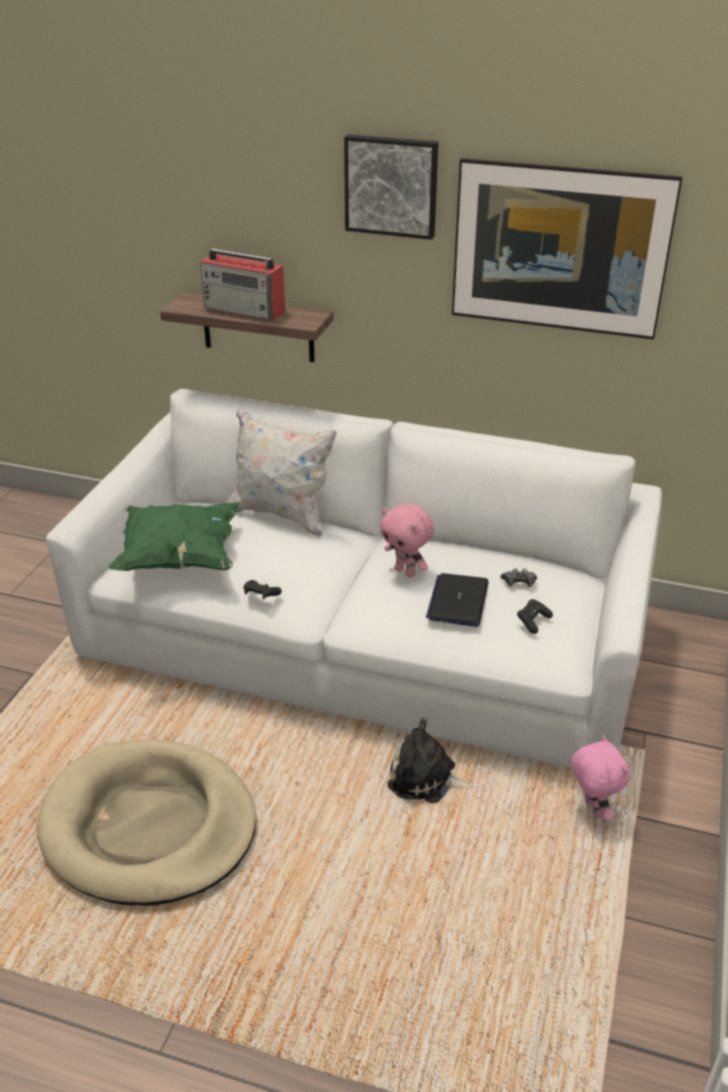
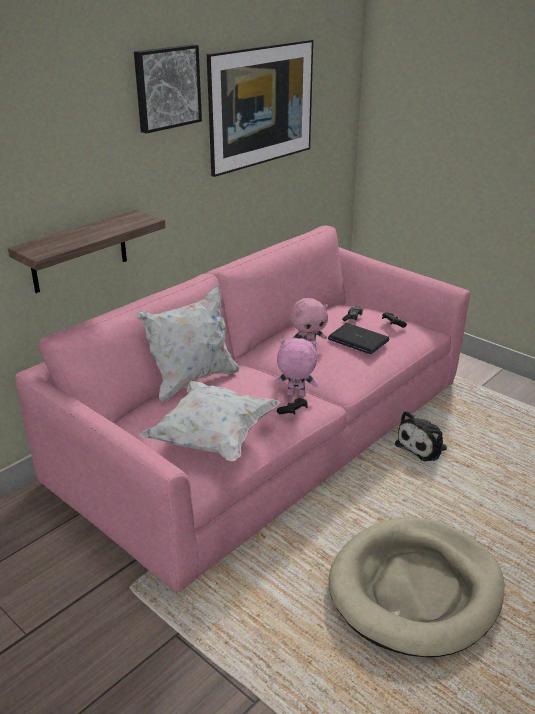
camera: 65 degrees left, 5 degrees down
(179, 558) = (212, 438): green pillow -> white pillow
(245, 310) = (88, 232): radio -> none
(364, 634) = (267, 430): white sofa -> pink sofa
(591, 809) = (471, 398): pink plush toy -> pink plush toy (295, 395)

